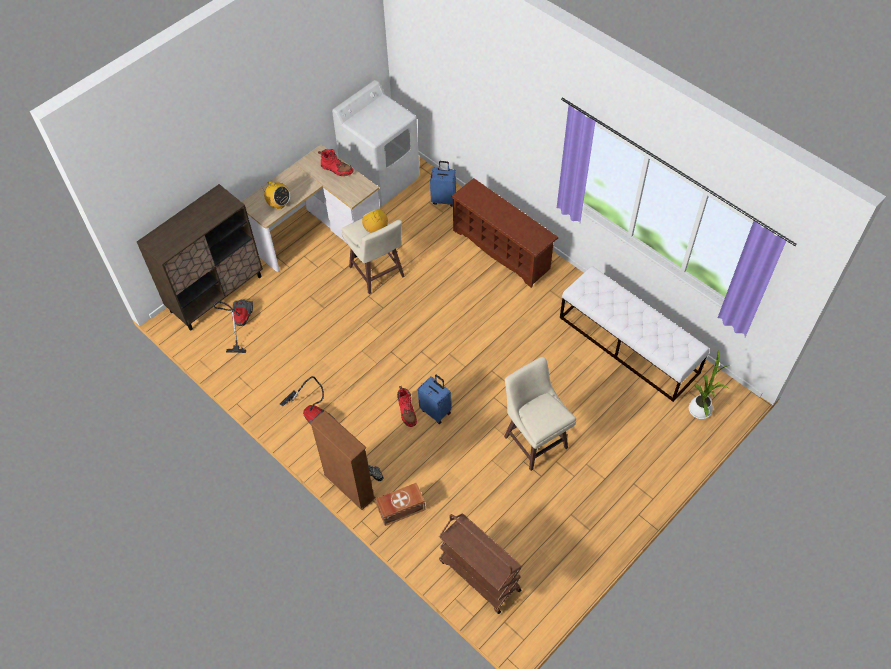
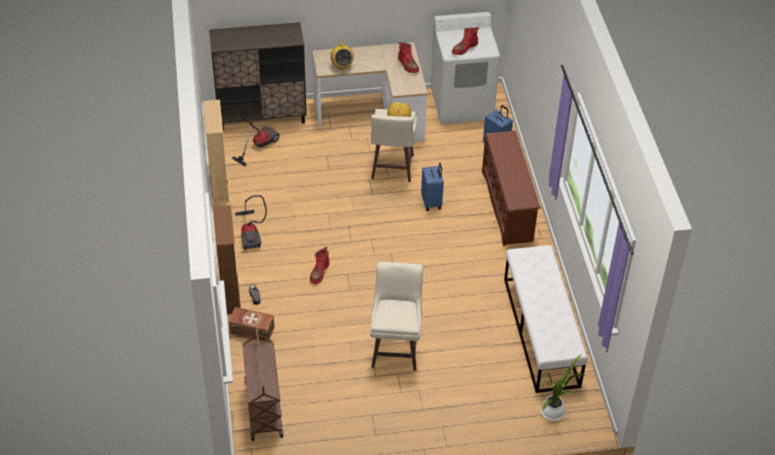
camera: 35 degrees right, 10 degrees down
(241, 386) = (220, 186): none -> beige bookcase
(381, 126) = (464, 48): none -> red boot
(436, 411) = (341, 285): blue suitcase -> blue suitcase (432, 202)

